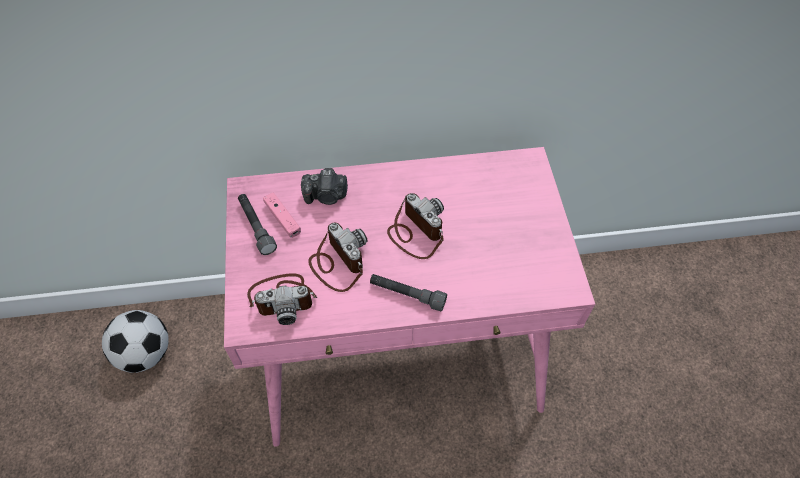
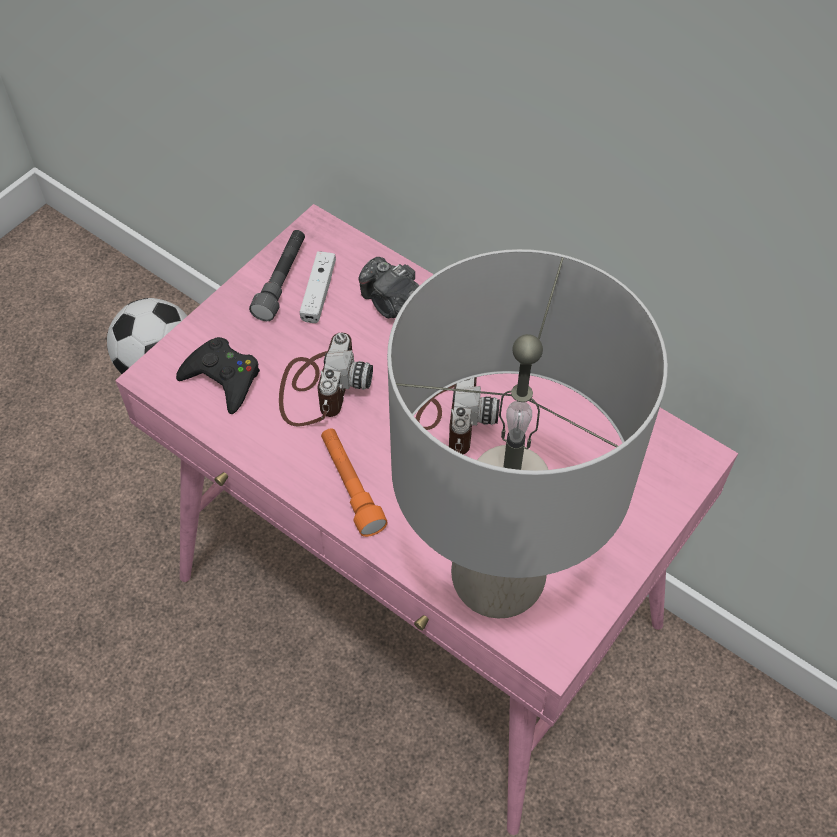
camera: 45 degrees right, 0 degrees up
(282, 218) = (318, 293): pink game controller -> white game controller
(283, 298) = (223, 378): camera -> black game controller
(407, 295) = (351, 486): grey flashlight -> orange flashlight
(516, 277) = (499, 578): none -> grey table lamp

